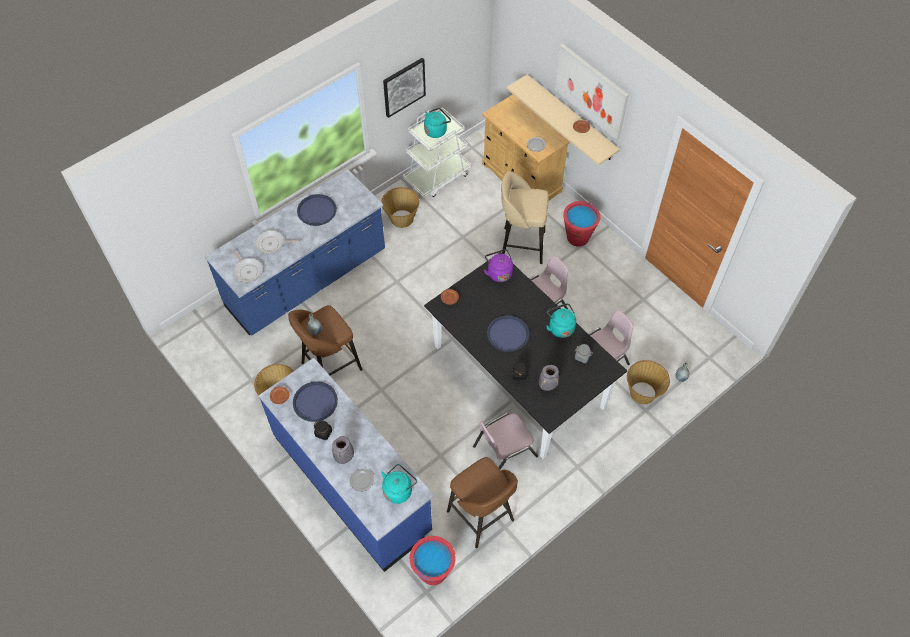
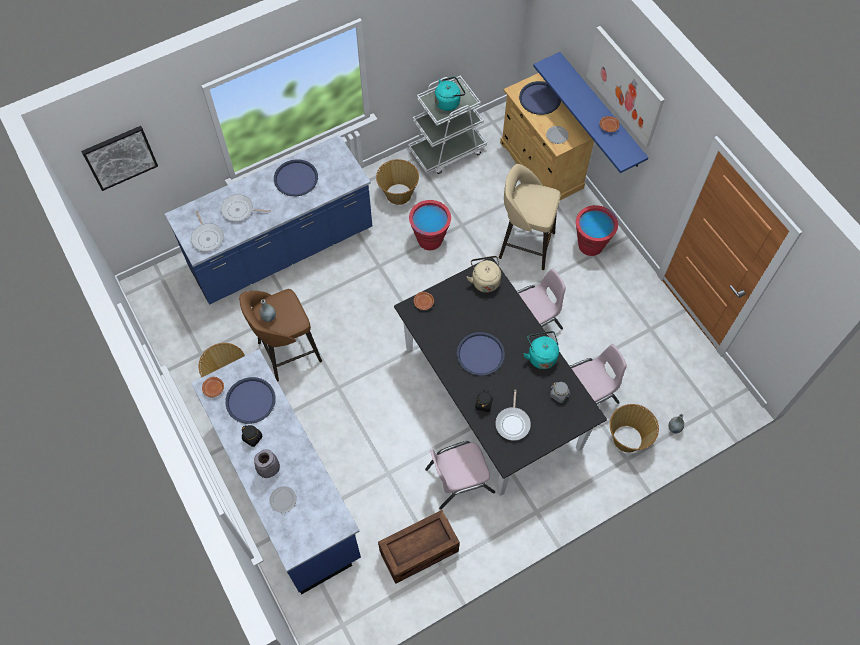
camera: 10 degrees right, 5 degrees up
(398, 490) = (321, 517): turquoise kettle -> none
(403, 87) = (415, 49): picture -> picture (120, 157)
(433, 572) = (354, 604): red bucket -> red bucket (430, 240)
(481, 517) = (419, 551): brown stool -> crate
(498, 272) = (485, 280): purple kettle -> beige kettle
(515, 117) = (540, 98): none -> blue tray
(548, 386) = (513, 422): grey vase -> frying pan
(570, 118) = (600, 111): beige shelf -> blue shelf

